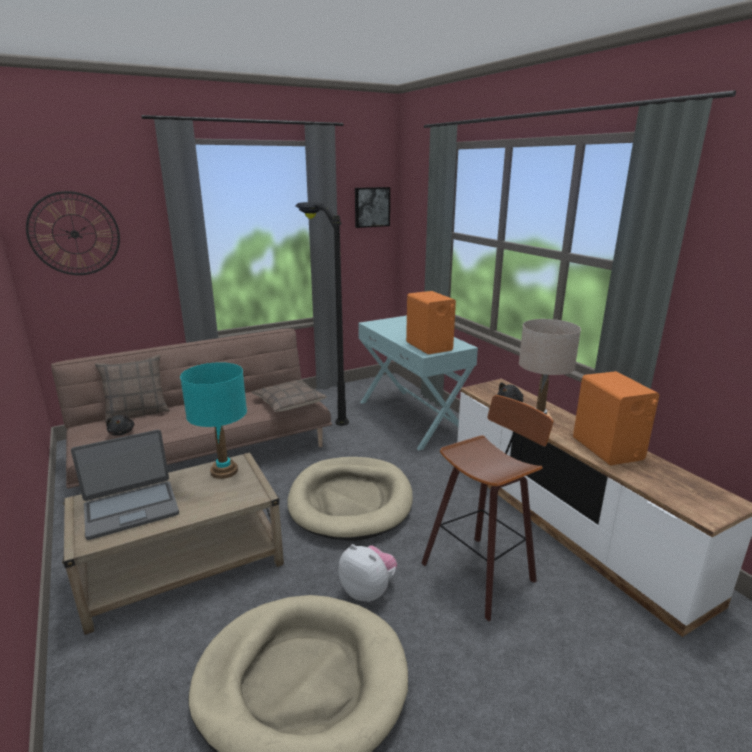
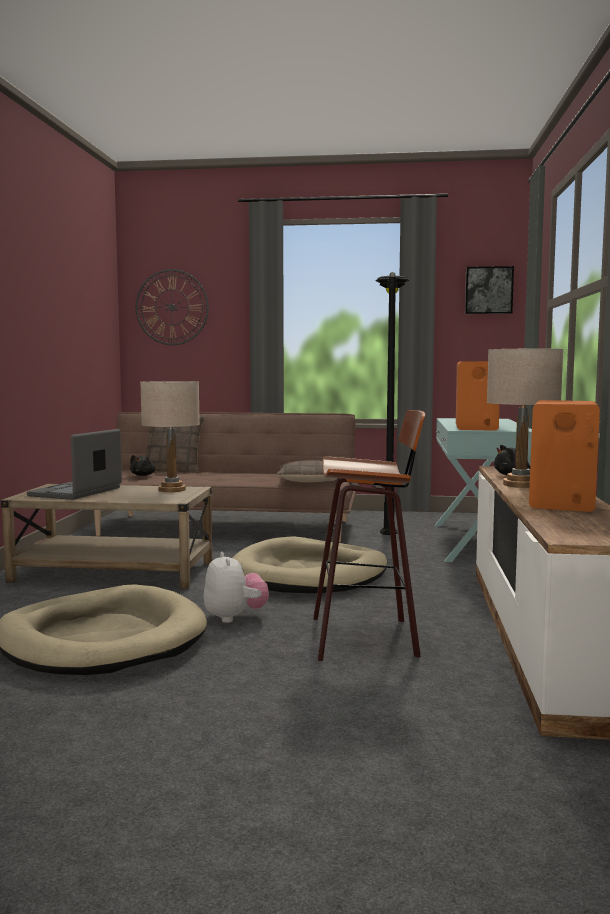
camera: 35 degrees right, 15 degrees down
(131, 509) = (76, 492): laptop -> laptop turned 105 degrees clockwise
(224, 471) = (172, 490): turquoise table lamp -> beige table lamp

